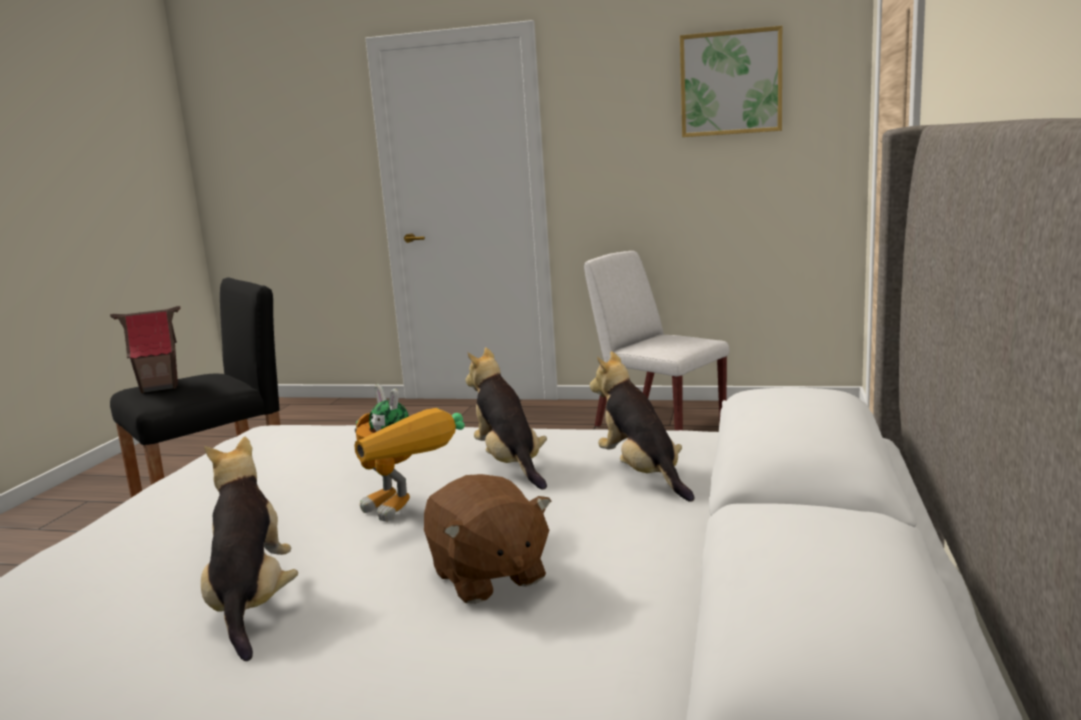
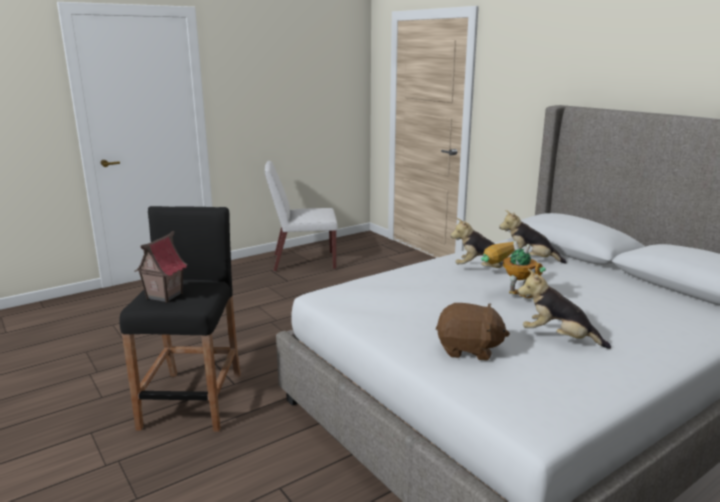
camera: 50 degrees left, 5 degrees up
(407, 512) = (508, 296): toy robot -> toy robot turned 135 degrees counterclockwise
(487, 576) = (586, 302): brown plush toy -> brown plush toy (468, 350)
(731, 83) = (310, 59): picture -> none

